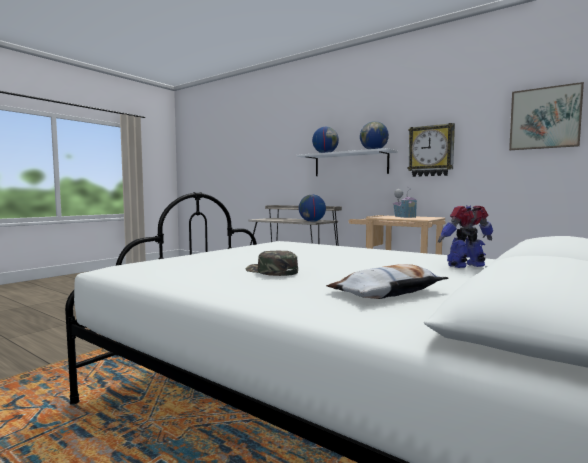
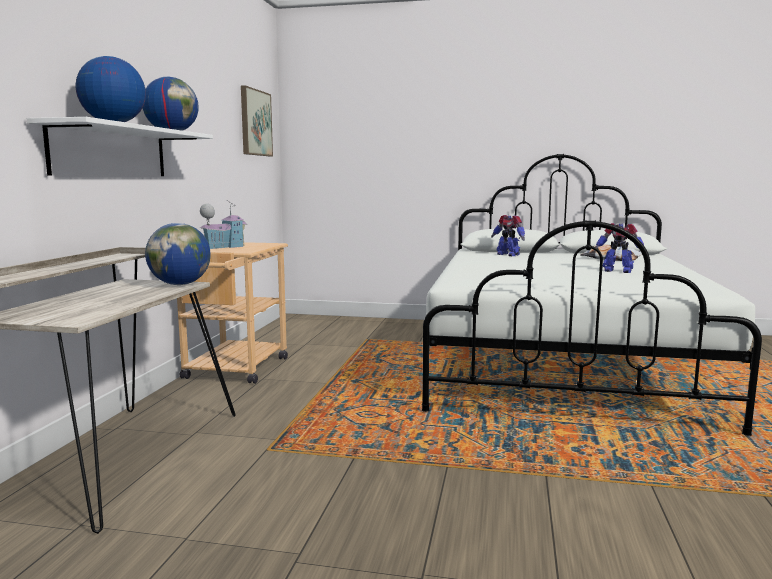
camera: 115 degrees left, 5 degrees up
(271, 271) = (617, 271): green cap -> toy robot
(431, 151) = (198, 144): wall clock -> none

